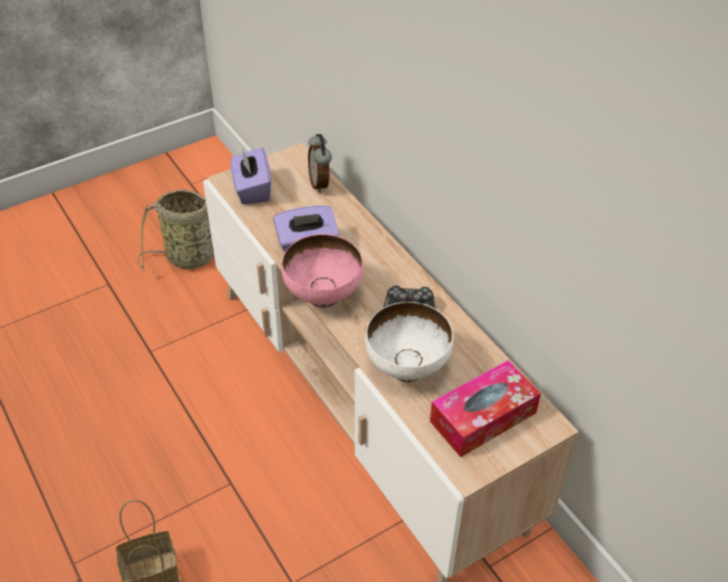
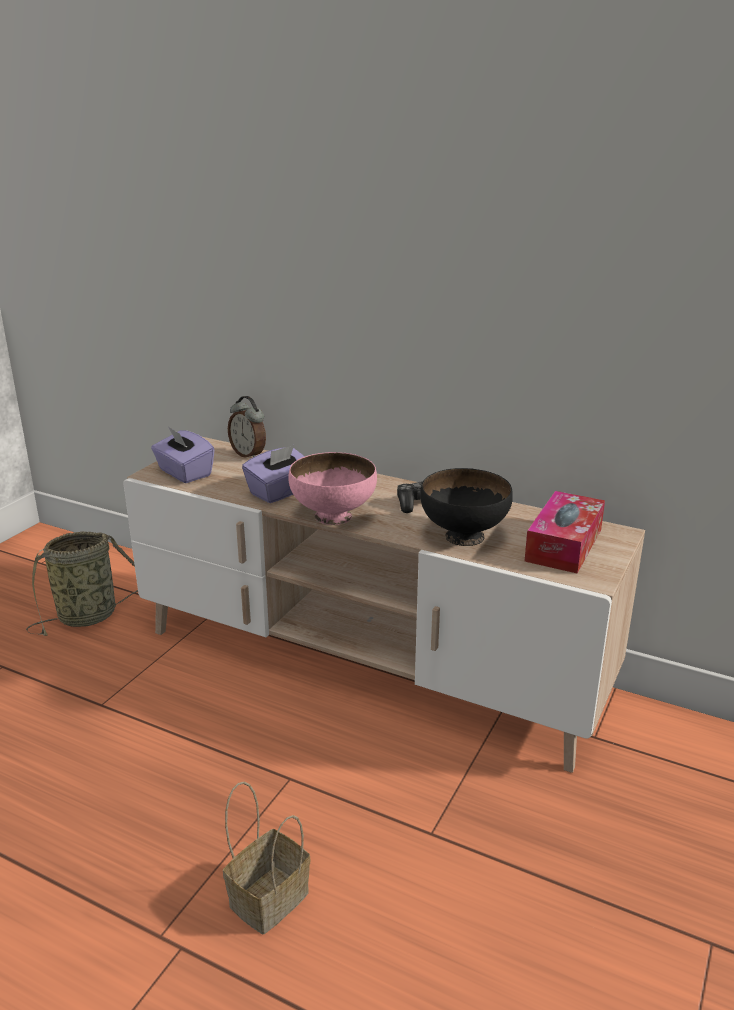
camera: 30 degrees left, 20 degrees down
(407, 367) = (463, 536): white bowl -> black bowl

